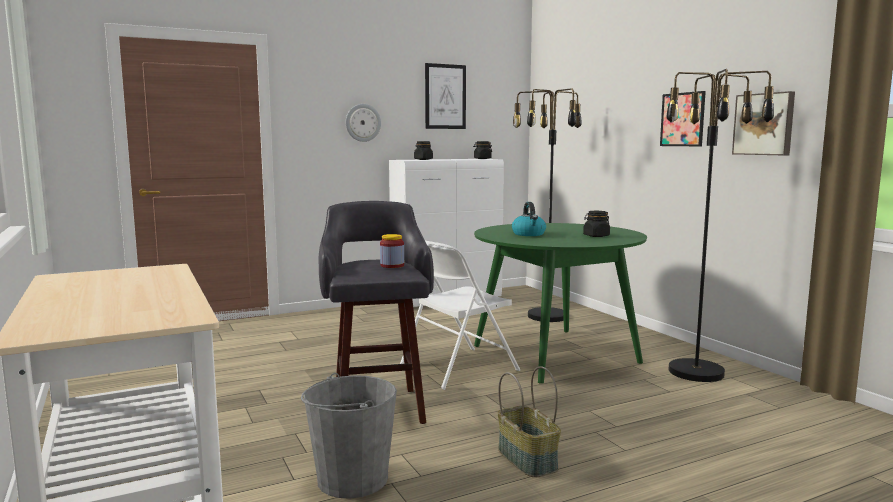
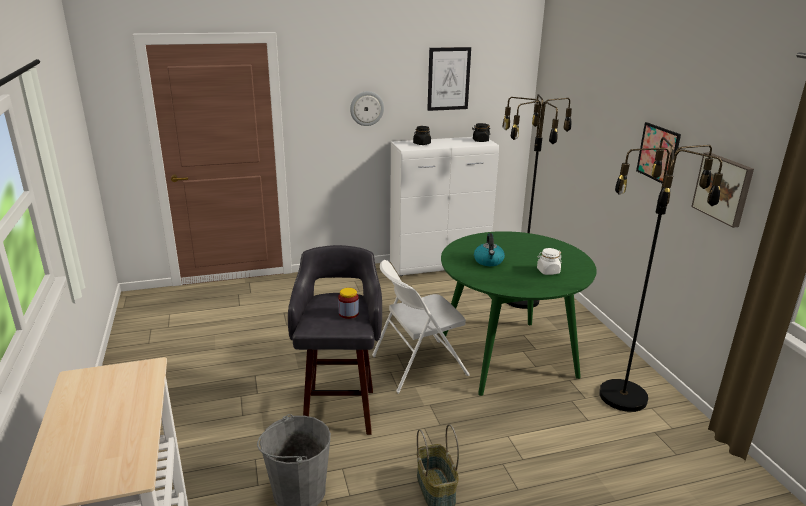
camera: 10 degrees right, 15 degrees up
(596, 236) = (548, 271): black jar -> white jar

